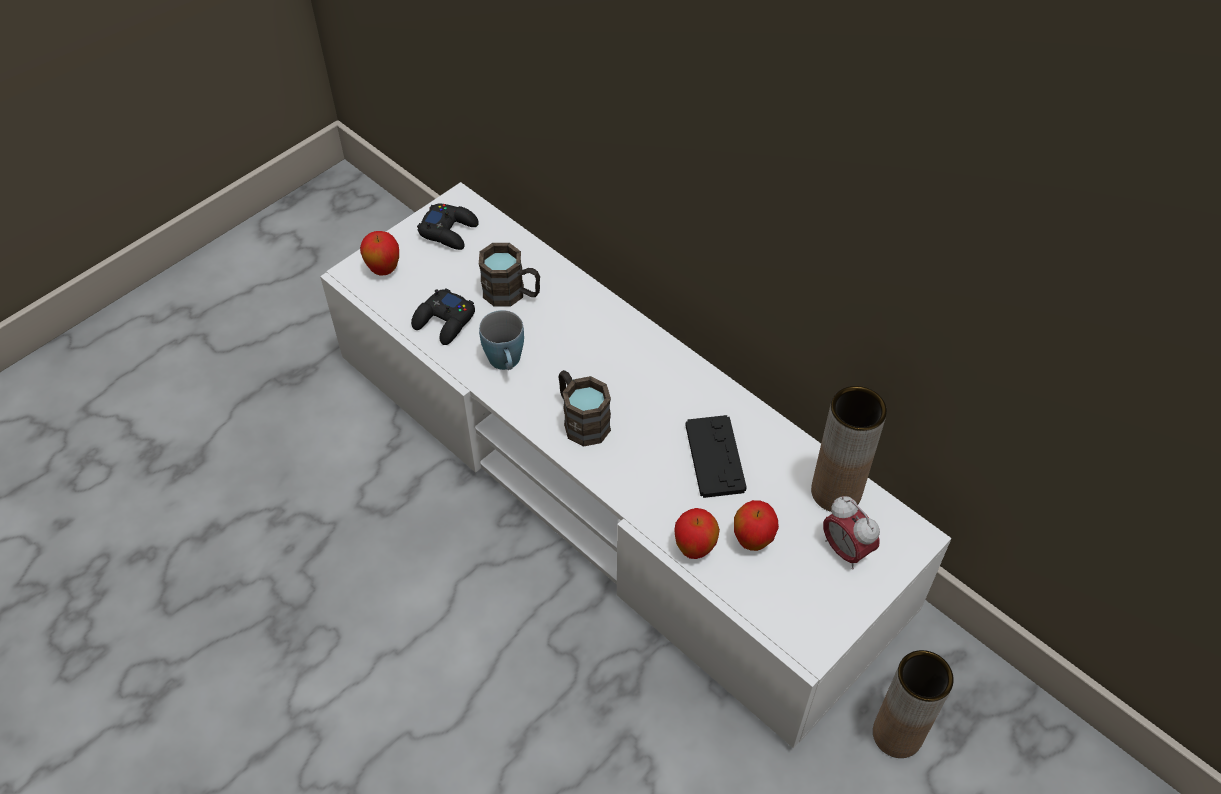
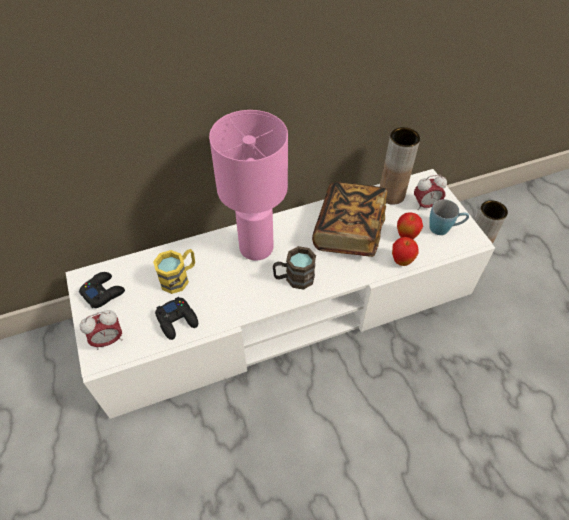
camera: 65 degrees left, 0 degrees up
(384, 270) = (108, 340): apple -> alarm clock
(506, 363) = (231, 299): blue mug -> blue mug (444, 228)
(512, 294) = (179, 277): brown mug -> yellow mug
(612, 356) = (257, 248): none -> pink table lamp
(715, 457) = (348, 231): black game controller -> book

